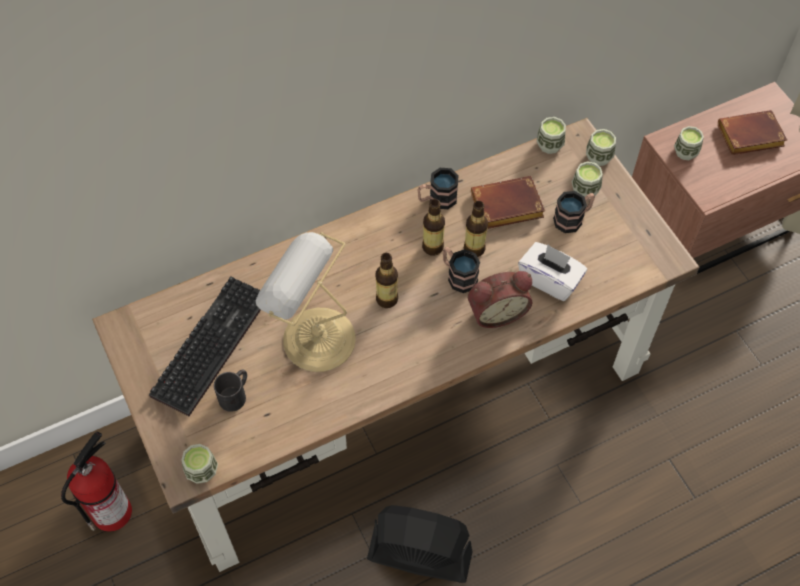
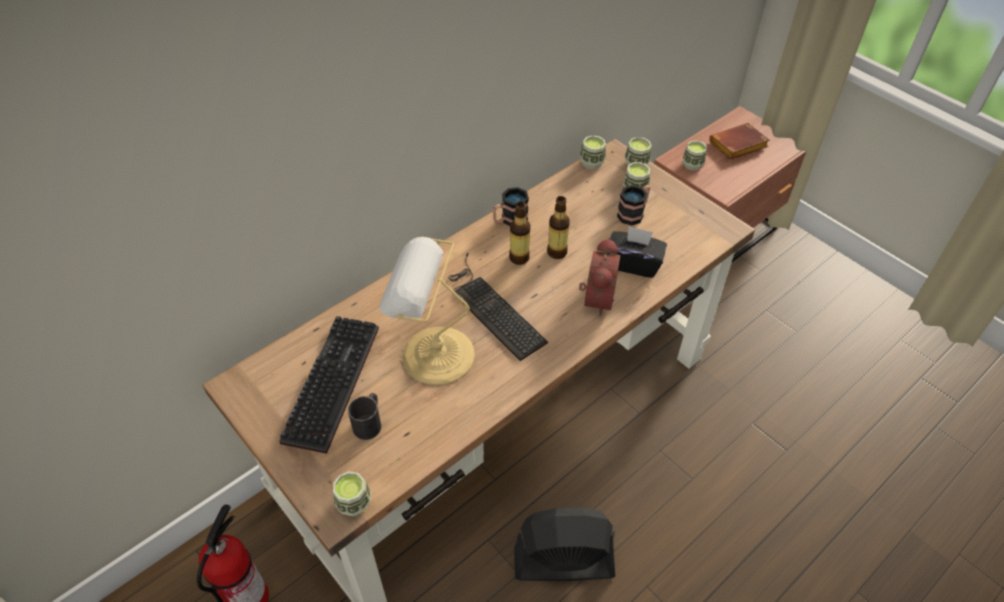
camera: 15 degrees left, 10 degrees down
(387, 299) = (492, 308): bottle -> keyboard
(458, 276) = (550, 276): mug -> none
(496, 311) = (595, 298): alarm clock -> alarm clock turned 45 degrees counterclockwise
(505, 208) = (572, 216): brown book -> none
(550, 280) = (633, 264): white tissue box -> black tissue box

